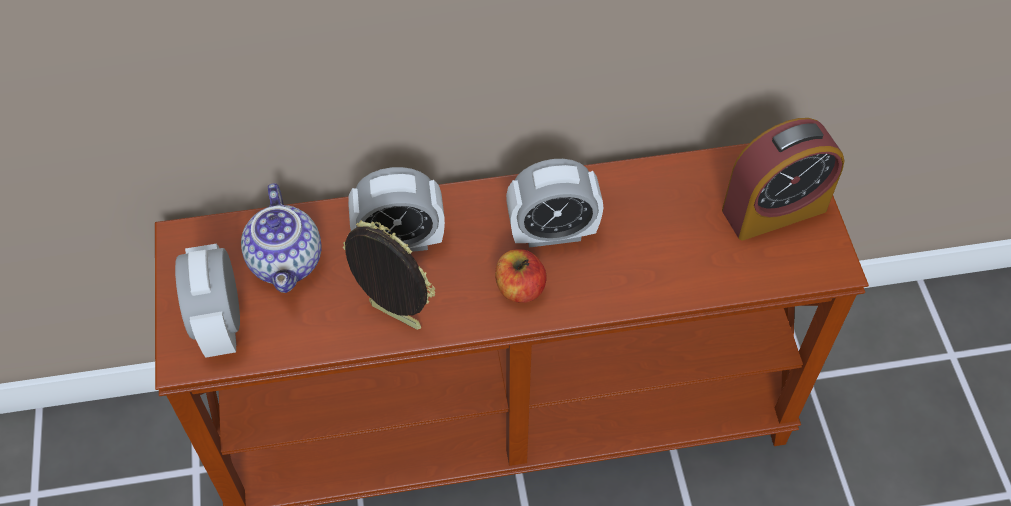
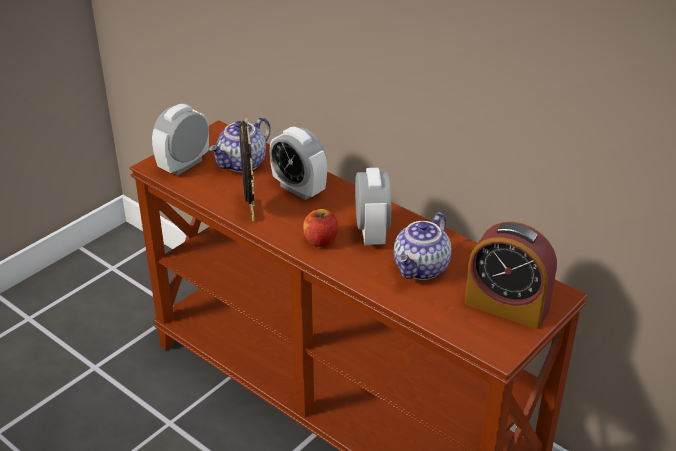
camera: 50 degrees right, 20 degrees down
(552, 233) = (371, 233): alarm clock -> alarm clock turned 135 degrees counterclockwise
(655, 234) = (422, 269): none -> teapot

